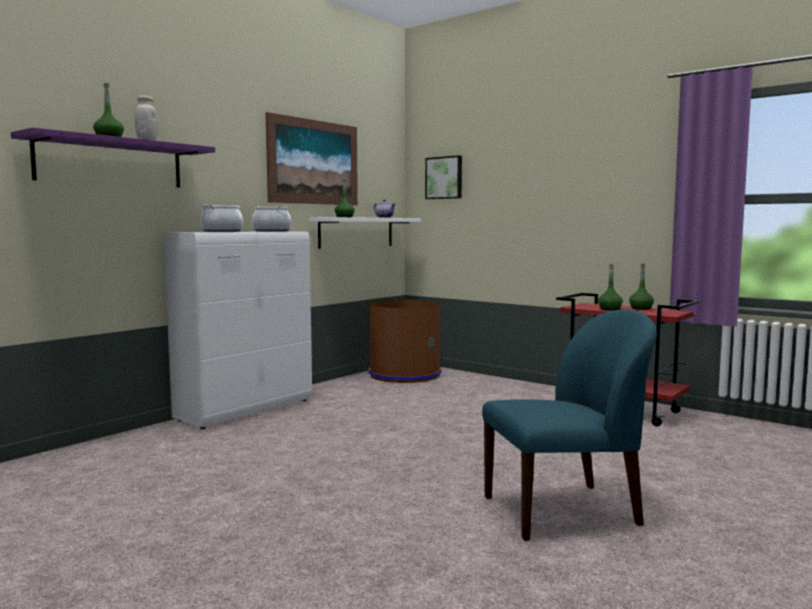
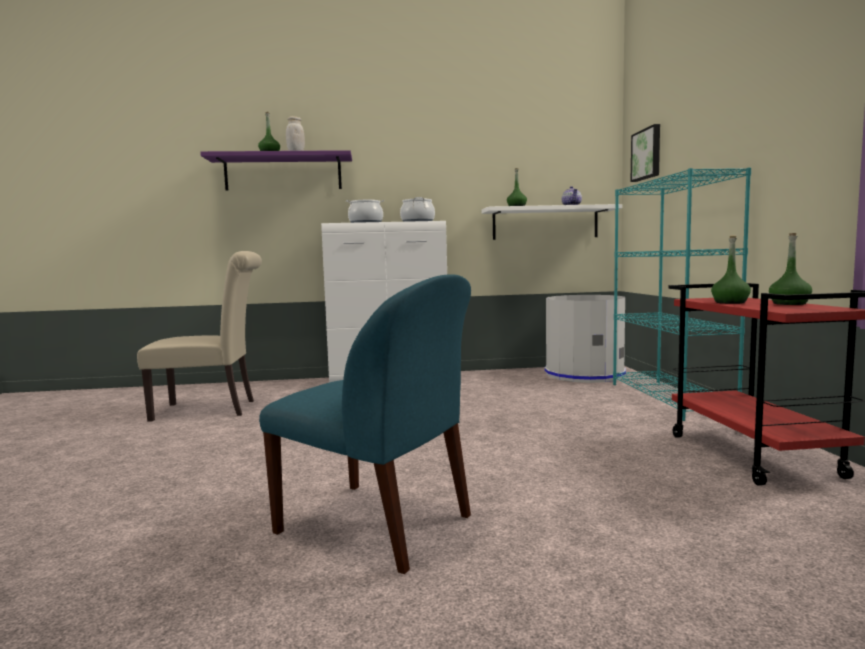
camera: 45 degrees right, 0 degrees up
(131, 486) = (211, 409): none -> beige chair
(314, 162) = (488, 156): picture -> none
(404, 374) = (584, 374): brown trash can -> grey trash can
(505, 384) = (670, 399): none -> turquoise bookcase

